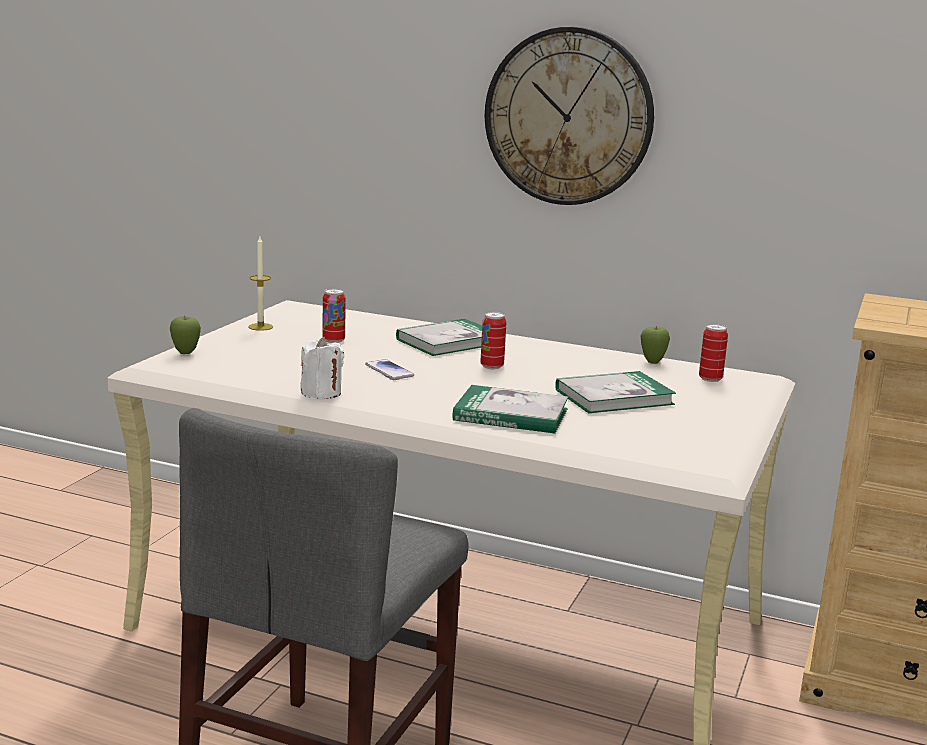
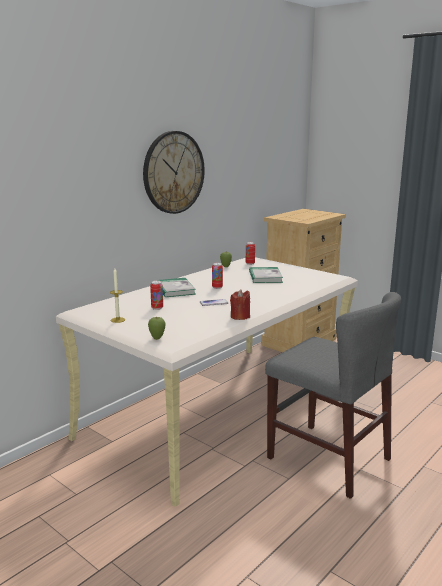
camera: 70 degrees left, 0 degrees up
(321, 393) = (240, 317): white candle -> red candle
(511, 414) = (280, 292): book -> none

